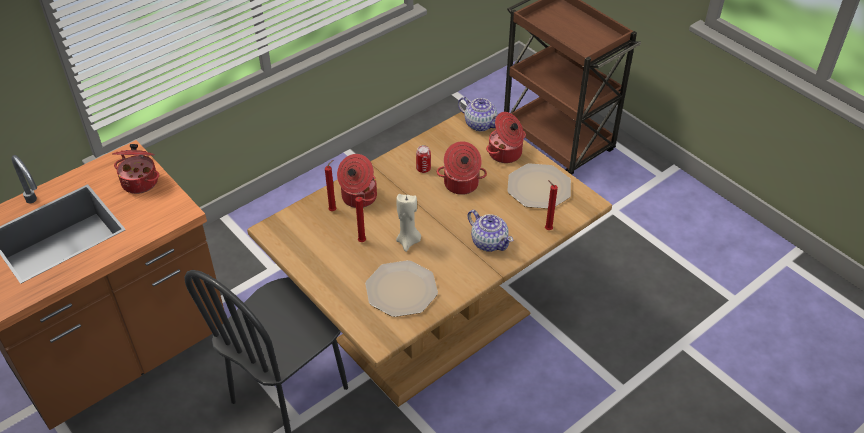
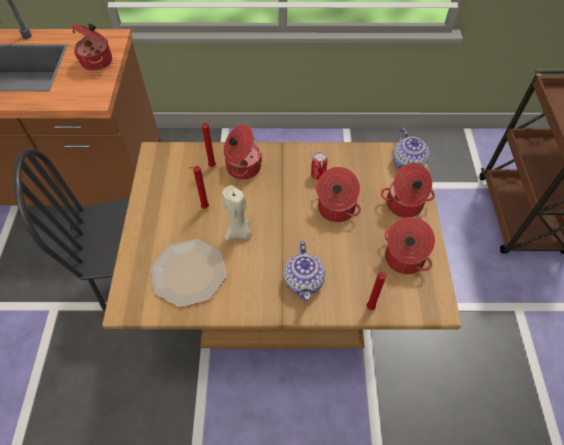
camera: 40 degrees right, 10 degrees up
(539, 188) = (403, 258): plate -> cooking pot

